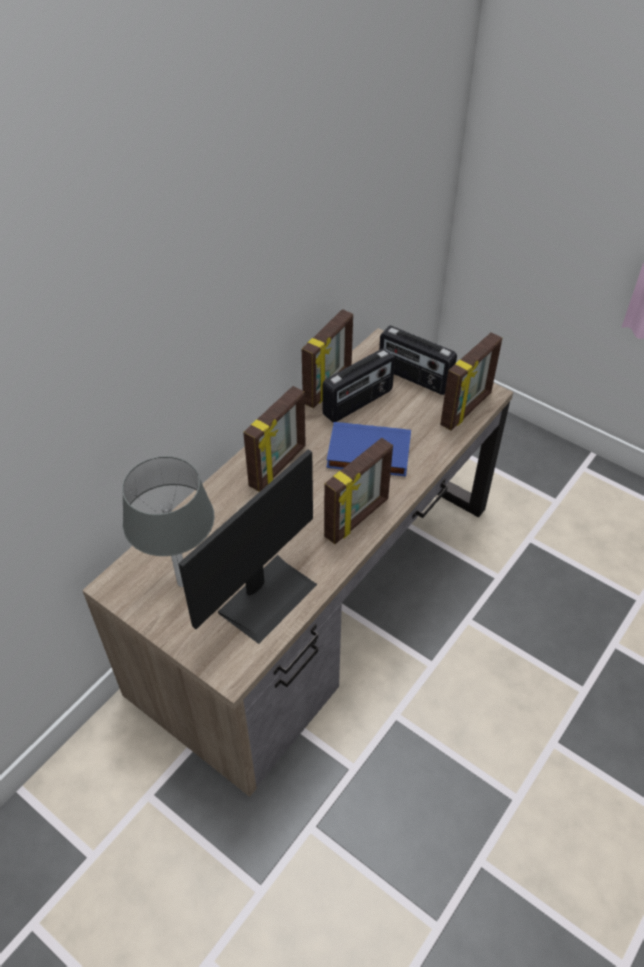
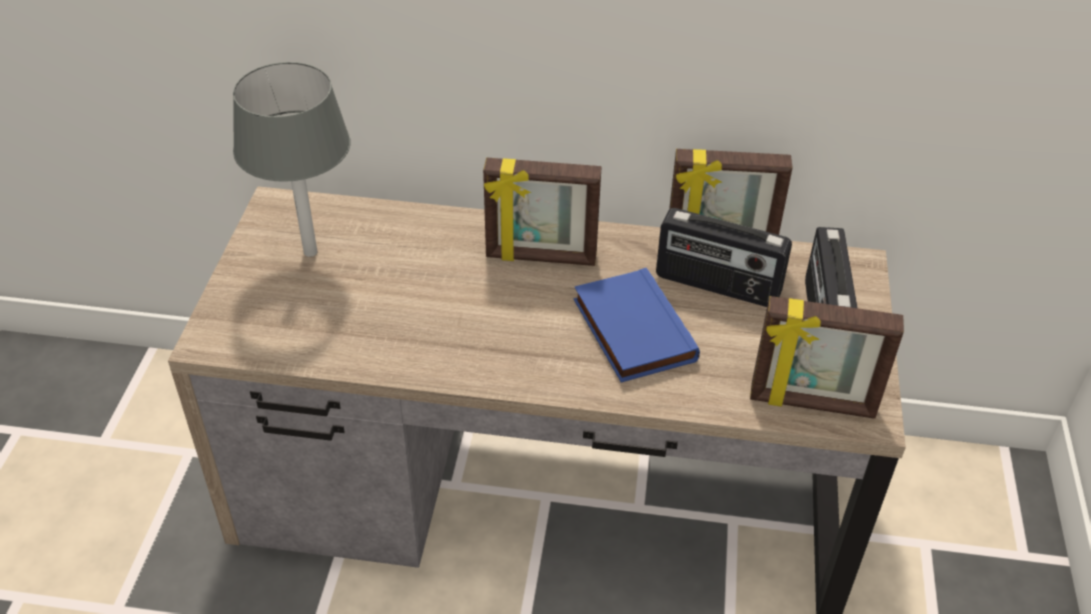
camera: 60 degrees right, 5 degrees down
(266, 596) = (331, 328): monitor -> none
(357, 519) = (509, 362): picture frame -> none

